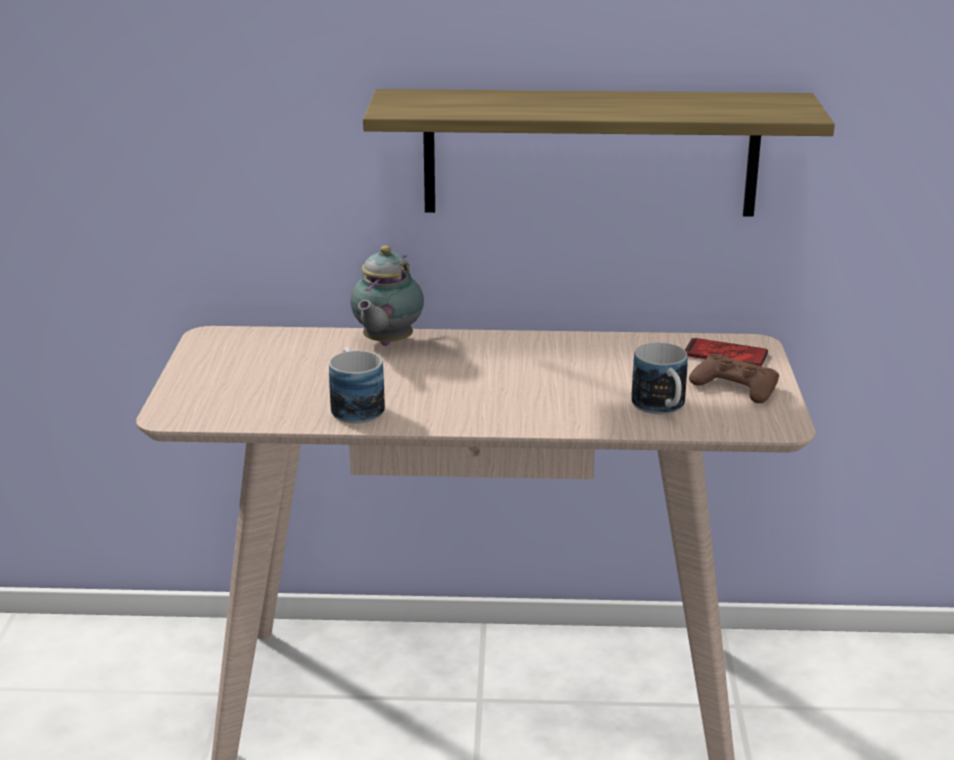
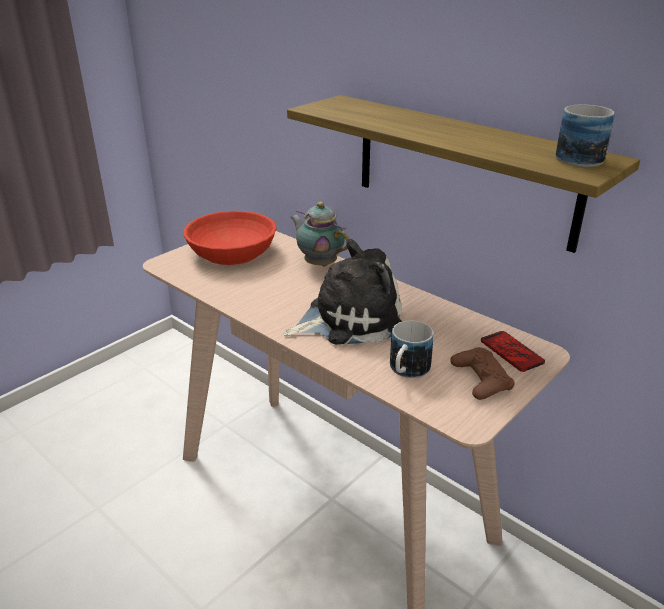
camera: 40 degrees right, 5 degrees up
(244, 369) = (232, 252): none -> red bowl
(355, 406) = (245, 293): mug -> mug (580, 156)
(386, 343) = (319, 263): teapot -> teapot turned 75 degrees clockwise
(523, 385) = (349, 319): none -> plush toy

